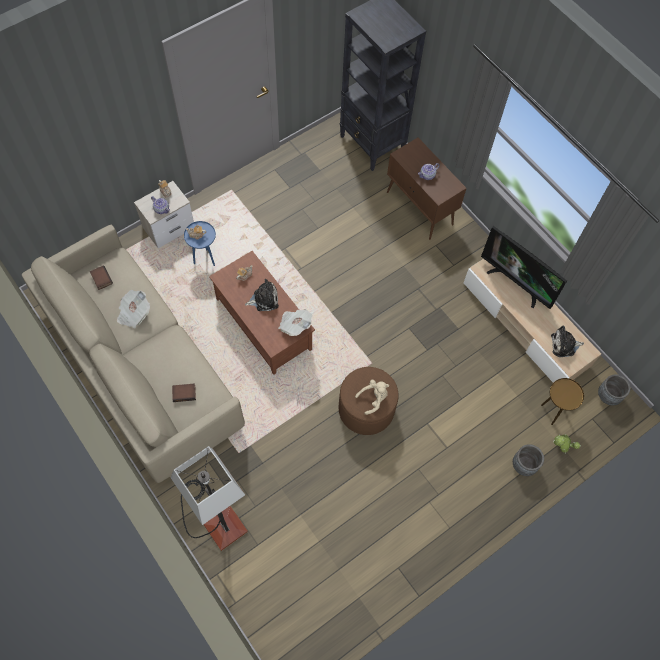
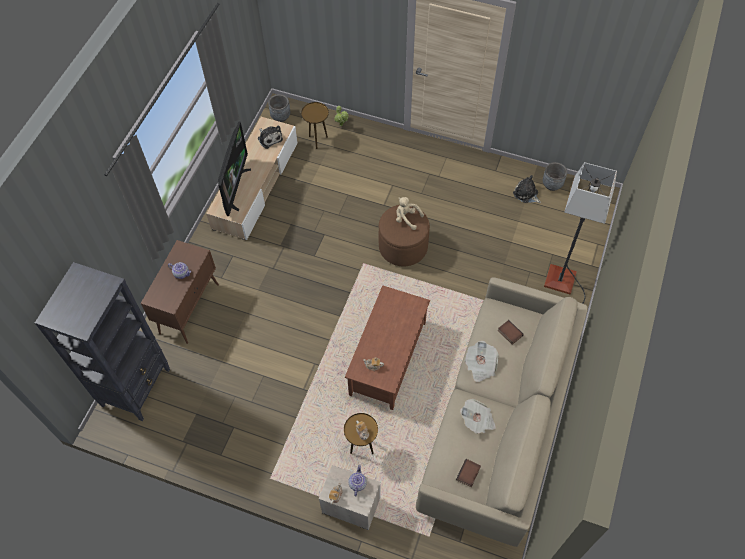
camera: 120 degrees left, 5 degrees down
(205, 259) = (362, 447): blue side table -> brown side table
(264, 299) = (384, 336): plush toy -> plush toy (526, 194)
(295, 325) = (389, 300): newspaper -> newspaper (480, 366)
(524, 465) = (370, 139): grey planter -> grey planter (552, 184)

